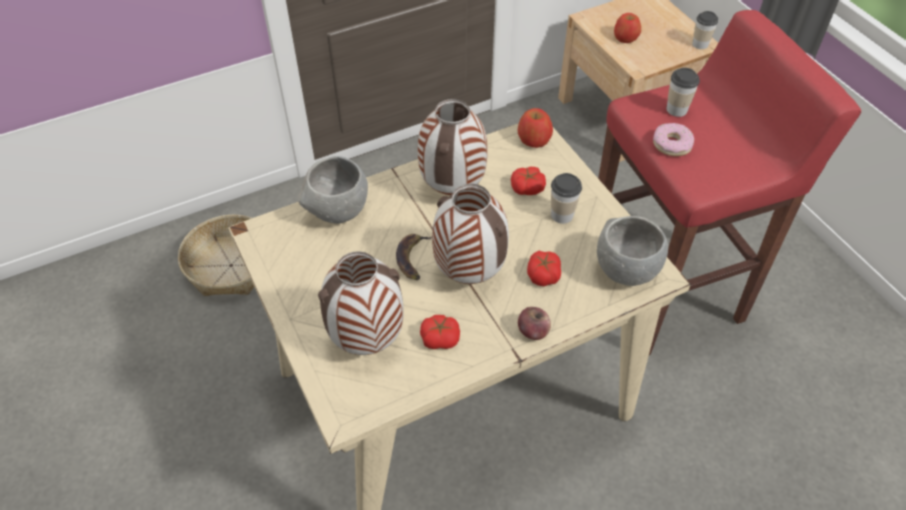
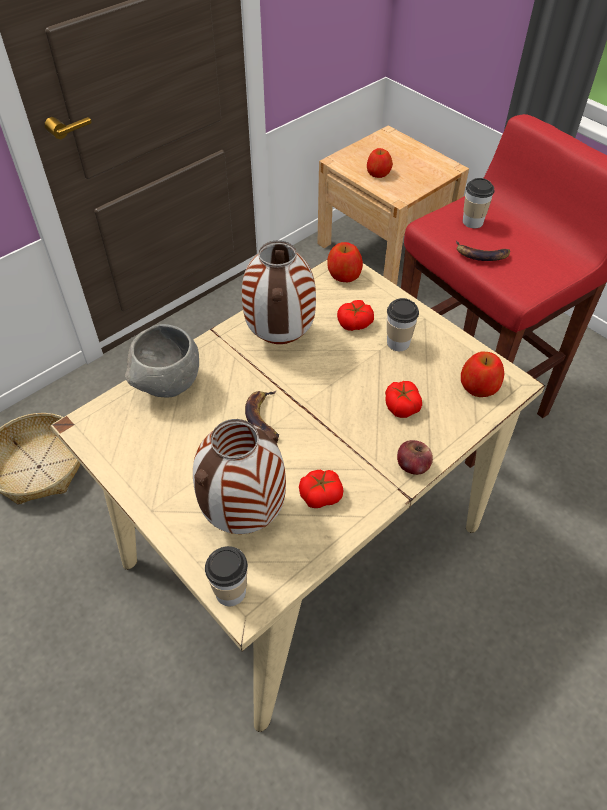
camera: 15 degrees left, 0 degrees up
(468, 274) = (326, 422): vase -> none
(625, 271) = (479, 385): grey bowl -> apple
(672, 144) = (481, 255): donut -> banana
(700, 44) = (447, 168): cup -> cup (230, 591)

